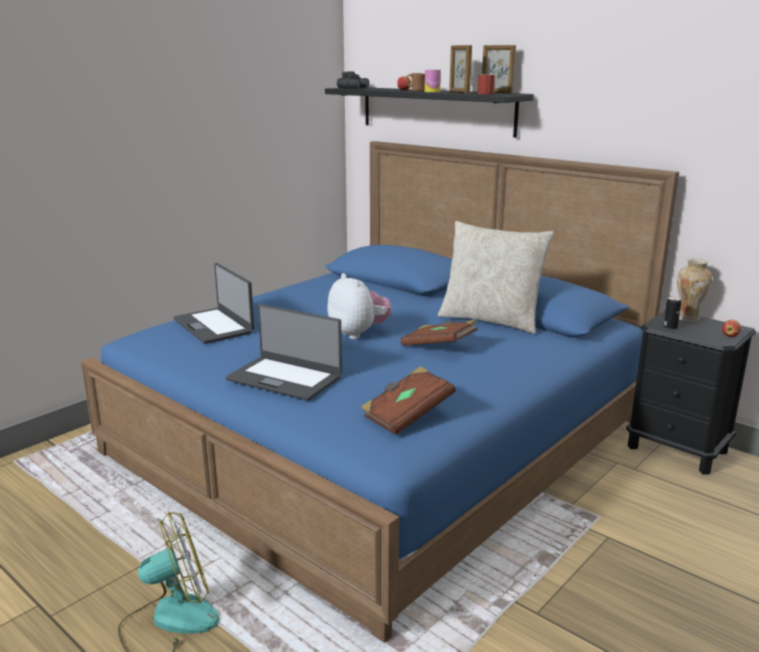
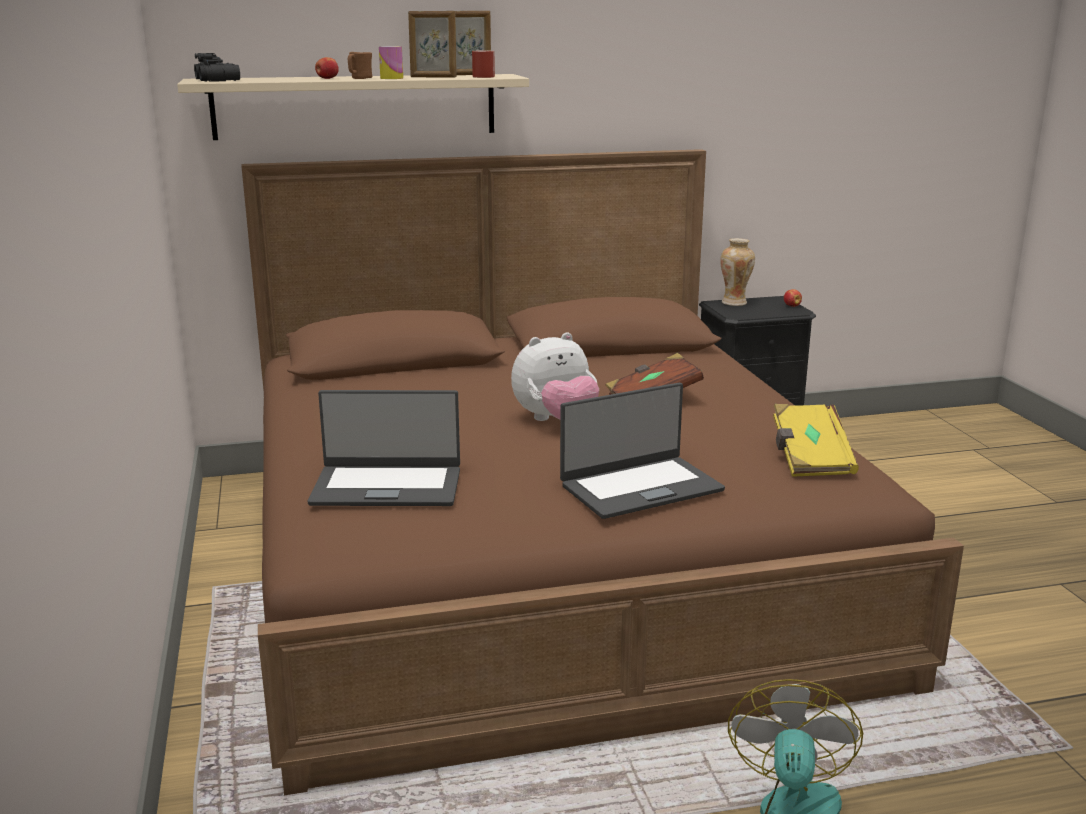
camera: 55 degrees left, 0 degrees up
(358, 333) = (555, 421): plush toy -> plush toy turned 150 degrees clockwise
(380, 436) = (542, 562): blue bed -> brown bed
(407, 415) = (809, 458): brown book -> yellow book
(436, 110) = (355, 106): black shelf -> beige shelf
(491, 320) = (610, 361): beige pillow -> none
(670, 327) = (747, 313): can -> none

